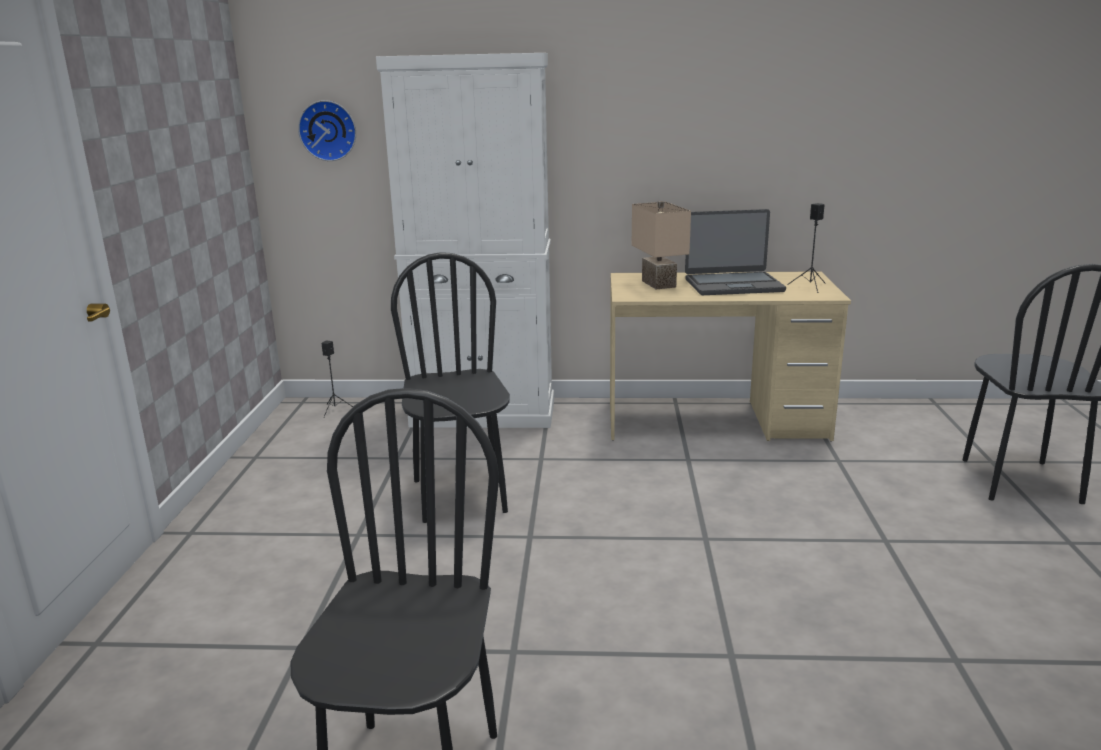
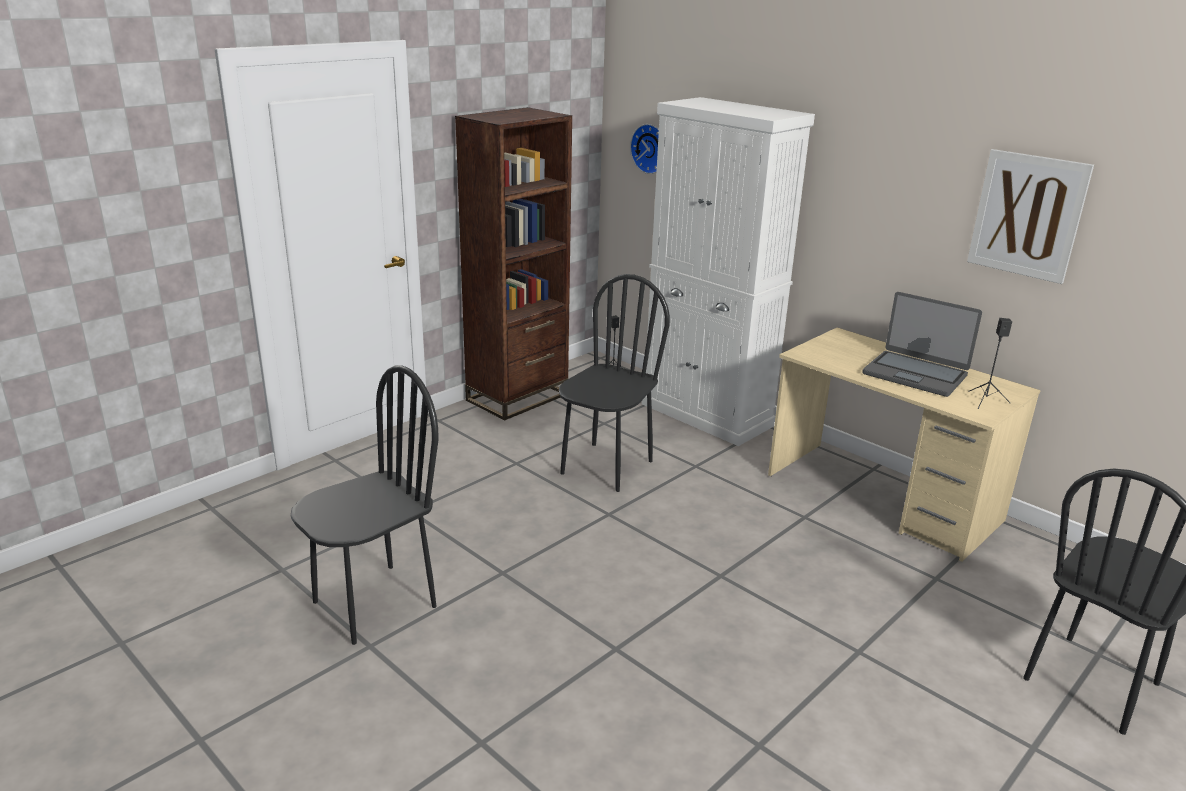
camera: 40 degrees right, 5 degrees up
(261, 470) = (517, 397): none -> brown bookcase
(660, 284) = (853, 352): beige table lamp -> none
(780, 115) = (1027, 215): none -> picture

